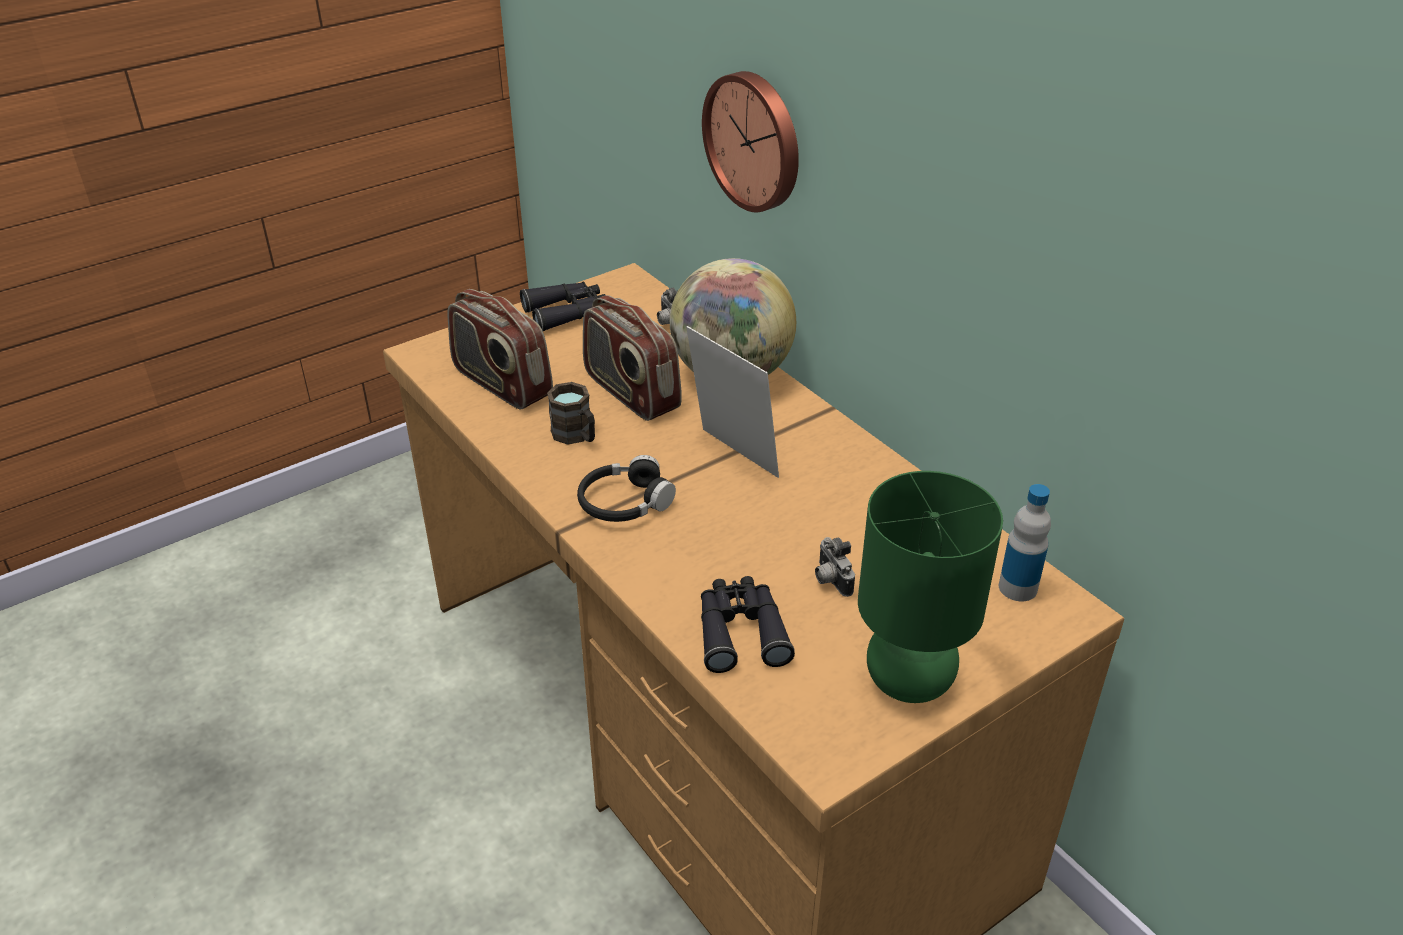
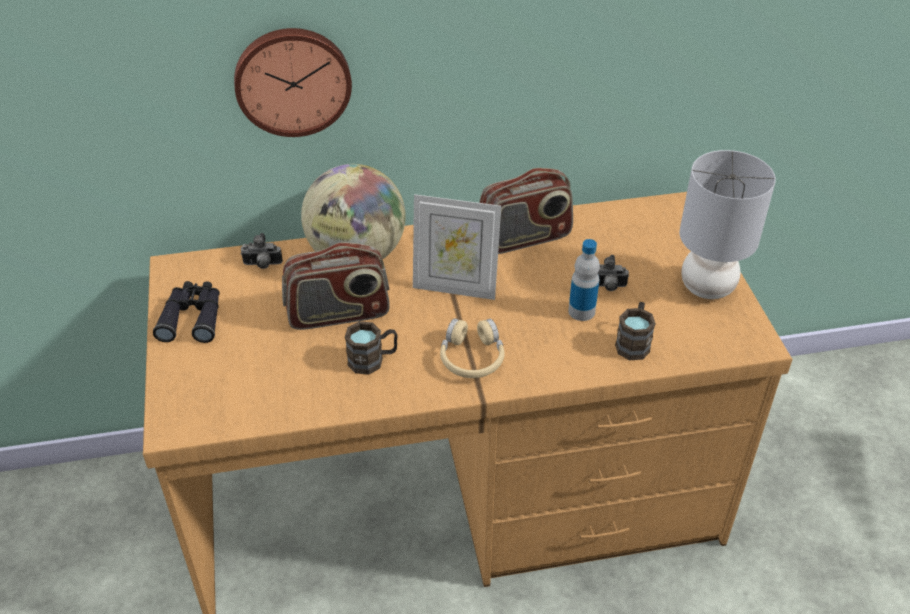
camera: 65 degrees left, 5 degrees up
(501, 383) = (266, 385): radio -> radio (524, 238)
(624, 503) = (472, 357): black headphones -> beige headphones
(732, 457) = (455, 288): picture frame -> picture frame turned 150 degrees counterclockwise
(740, 631) = (634, 342): black binoculars -> brown mug
(907, 680) = (706, 287): green table lamp -> grey table lamp
(1018, 587) = (651, 217): bottle -> bottle (581, 311)

